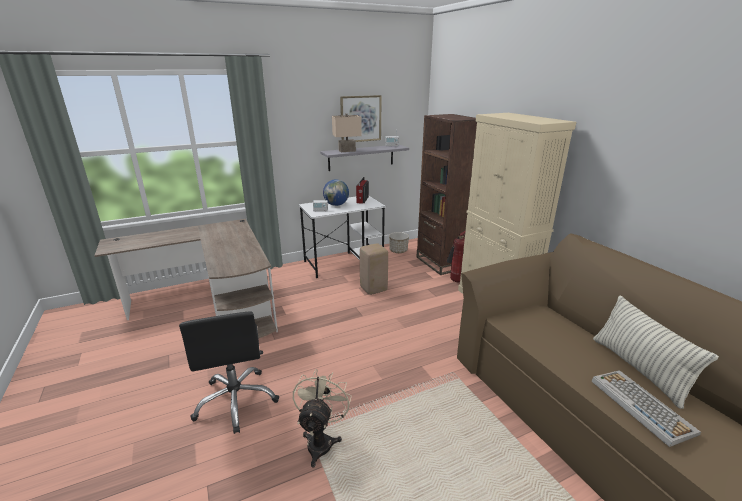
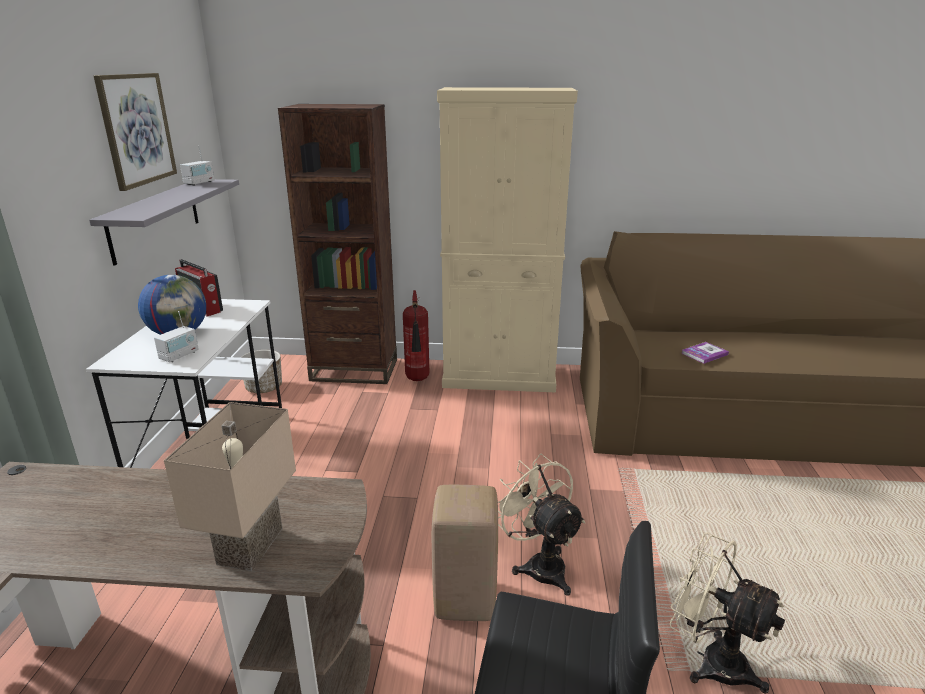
camera: 60 degrees left, 0 degrees up
(346, 365) = (539, 565): none -> beige fan
(347, 150) = (150, 206): beige table lamp -> beige table lamp (248, 545)
(373, 289) = (350, 456): beige stool -> beige stool (466, 601)
(536, 337) = (704, 354): none -> book
(638, 369) = (779, 333): pillow -> none
(640, 405) = (838, 354): keyboard -> none

